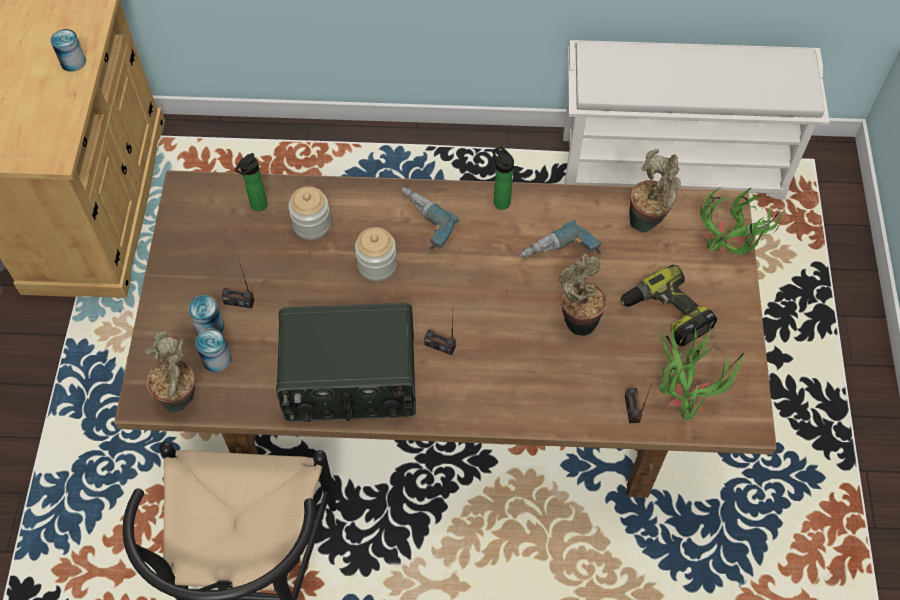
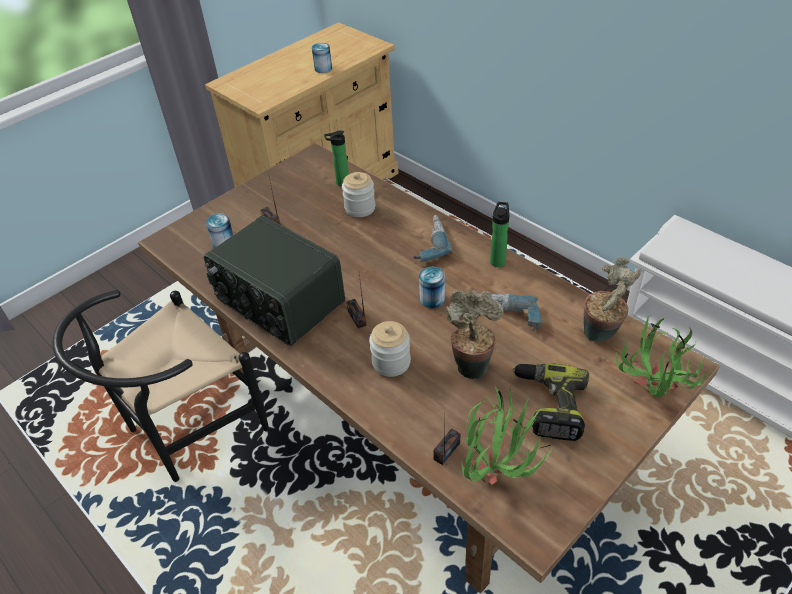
camera: 45 degrees right, 15 degrees down
(182, 399) = (182, 252): potted plant -> none
(210, 326) = (241, 225): can -> can (432, 299)
(377, 265) = (372, 250): jar -> jar (391, 362)

